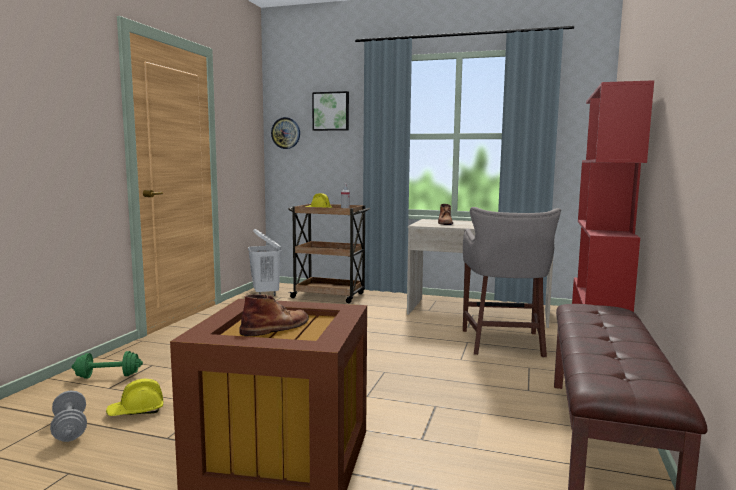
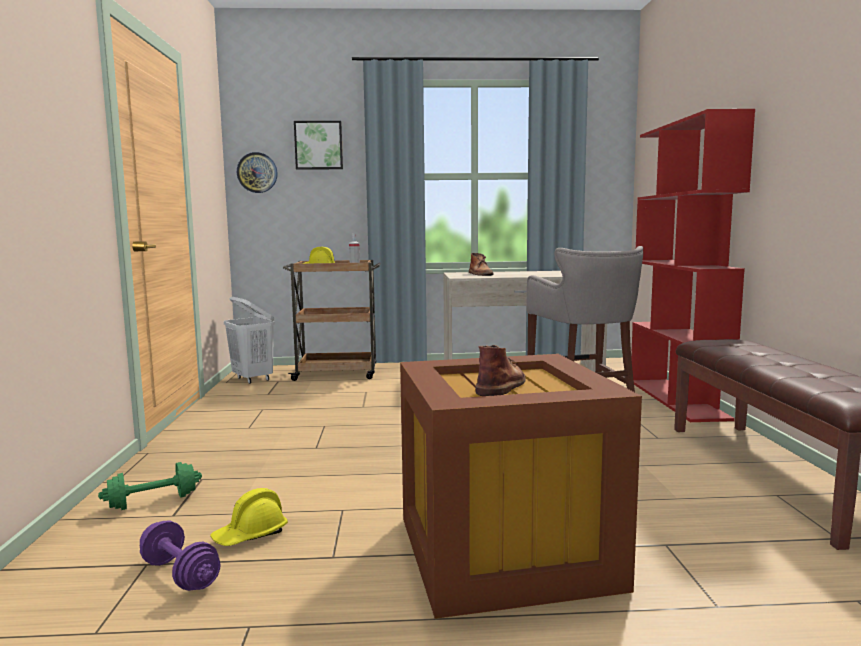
camera: 20 degrees left, 0 degrees up
(70, 429) = (180, 574): grey dumbbell -> purple dumbbell

